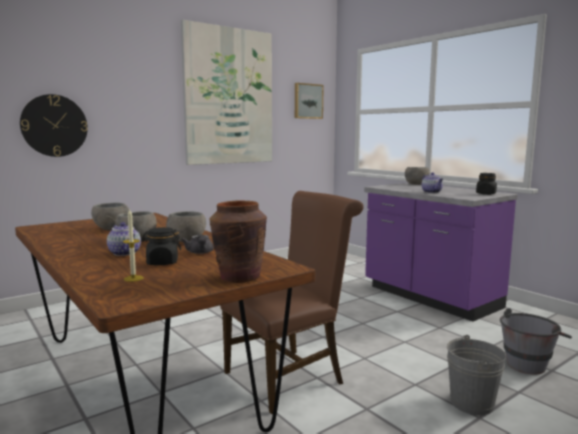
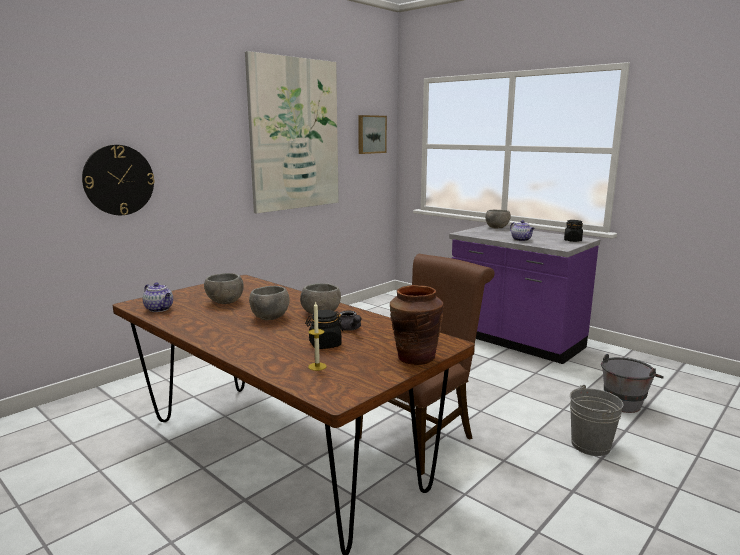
camera: 10 degrees left, 5 degrees up
(125, 253) = (275, 334): teapot -> teapot (160, 309)

